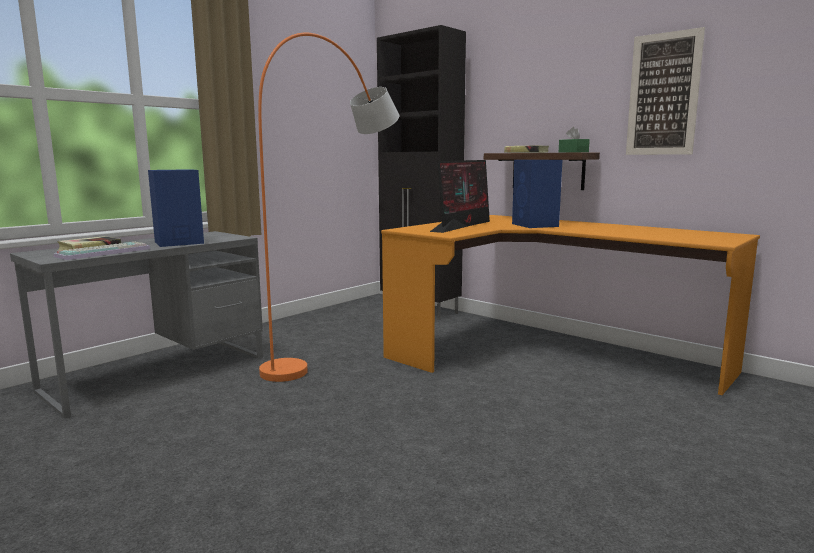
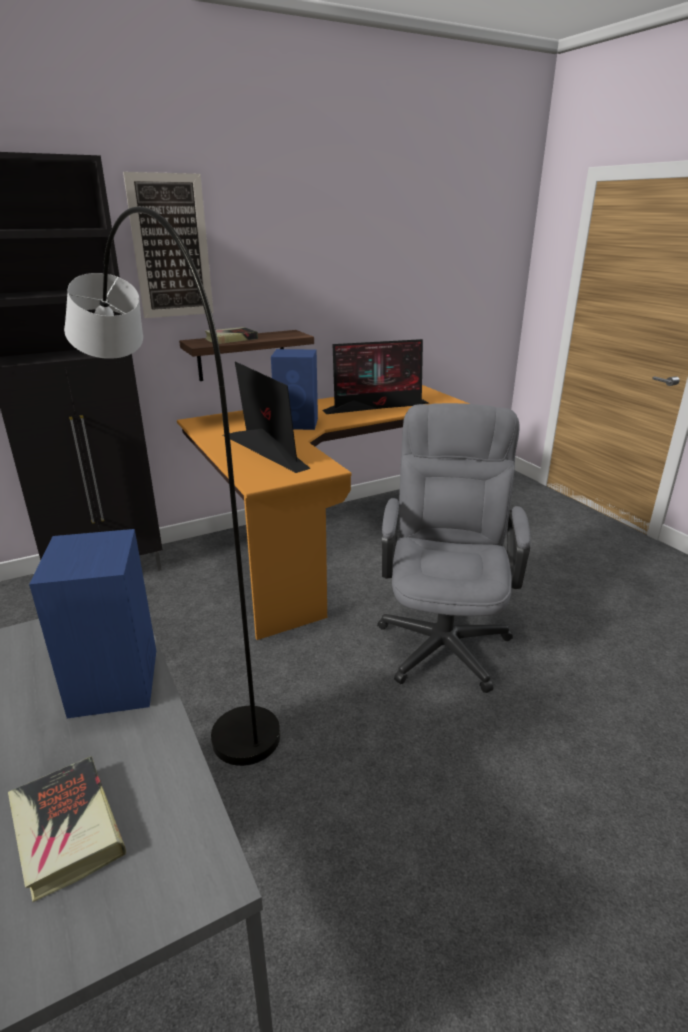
camera: 70 degrees left, 15 degrees up
(104, 252) = (159, 792): keyboard -> none
(340, 347) = (191, 669): orange floor lamp -> grey floor lamp
(449, 420) = (444, 636): none -> grey office chair
(573, 152) = (284, 334): green tissue box -> none
(634, 232) = (378, 406): none -> monitor
(663, 94) = (348, 269): picture -> picture (171, 247)

